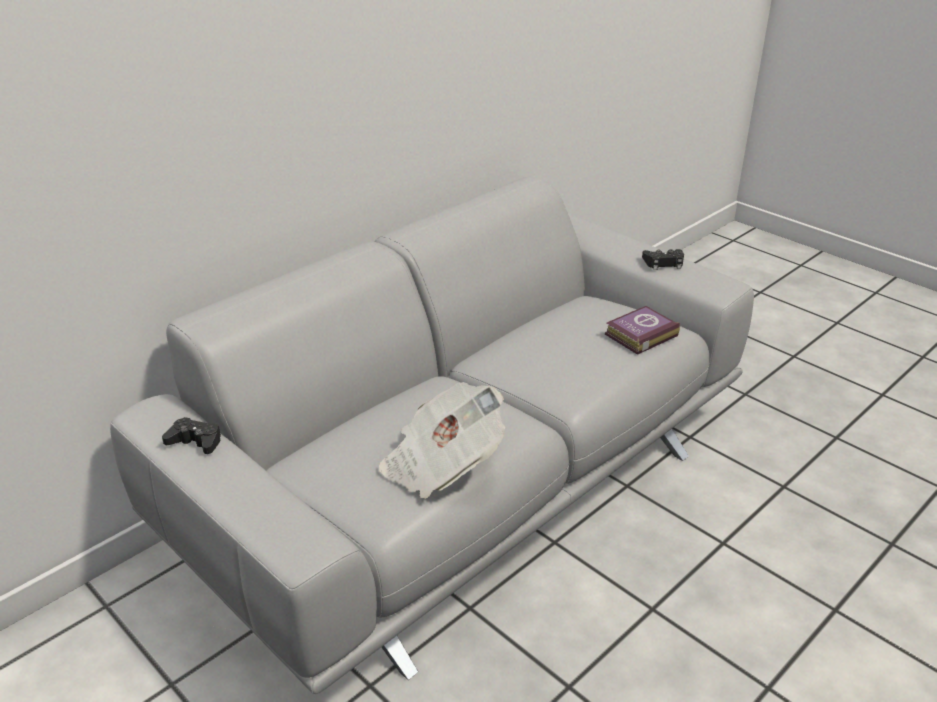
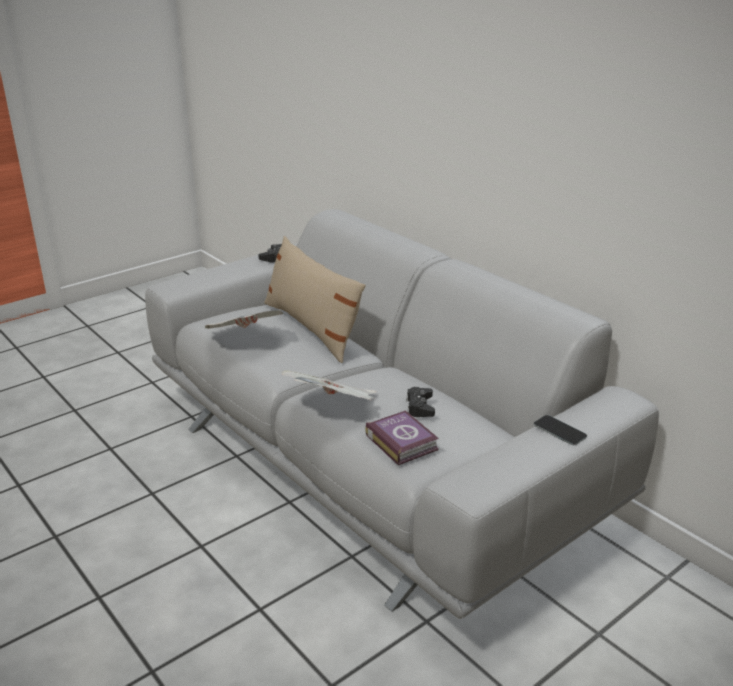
camera: 95 degrees right, 5 degrees down
(384, 418) = (312, 328): none -> beige pillow
(590, 378) = (334, 407): none -> newspaper
(623, 247) = (559, 430): none -> phone
(664, 263) = (521, 453): black game controller -> black game controller (420, 407)

